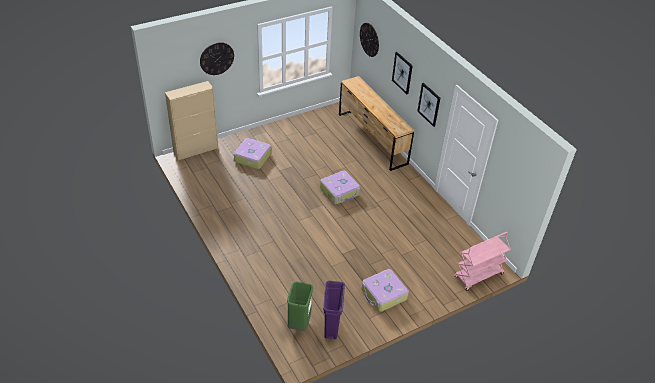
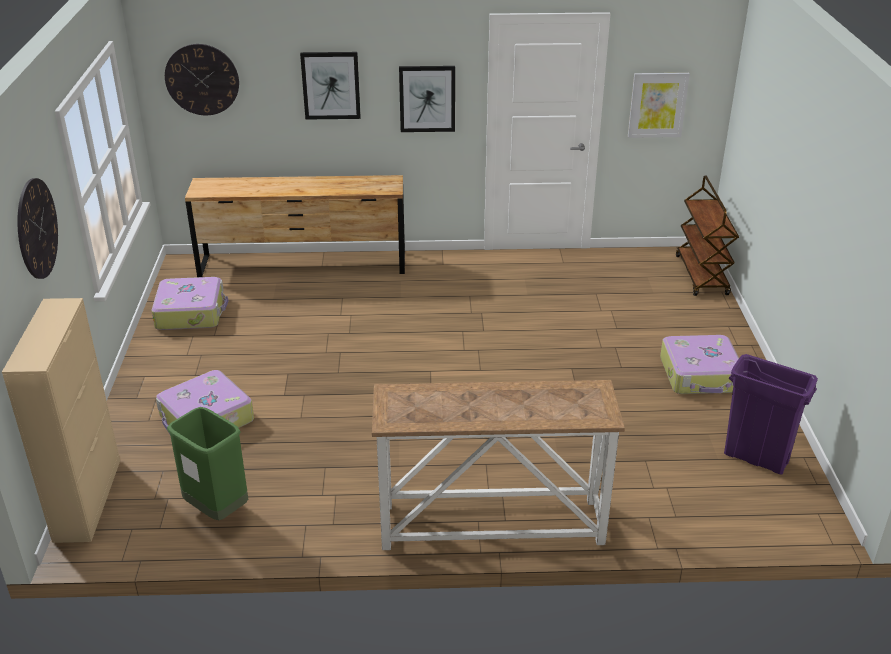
camera: 60 degrees left, 10 degrees down
(240, 253) = (490, 524): none -> console table
(299, 323) = (731, 497): green trash can -> green trash can (217, 509)
(340, 191) = (411, 341): suitcase -> suitcase (191, 312)
(478, 276) = (702, 276): pink cart -> brown cart
(507, 181) = (657, 105): none -> picture

